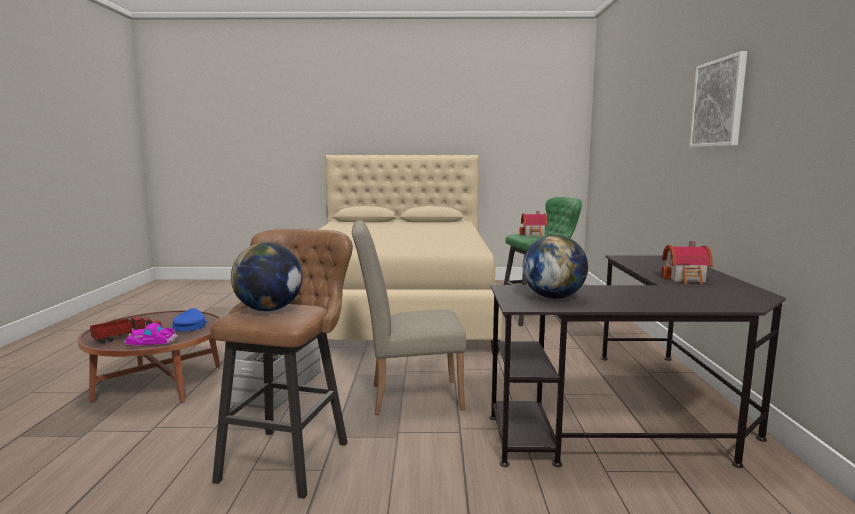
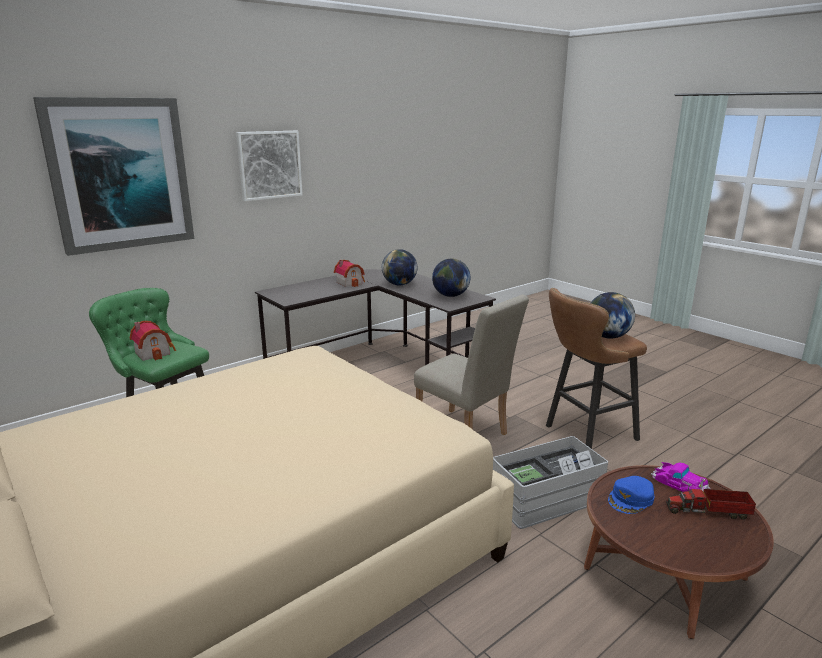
camera: 130 degrees left, 10 degrees up
(646, 116) = (120, 174): none -> picture
(651, 292) = (399, 284): none -> globe

